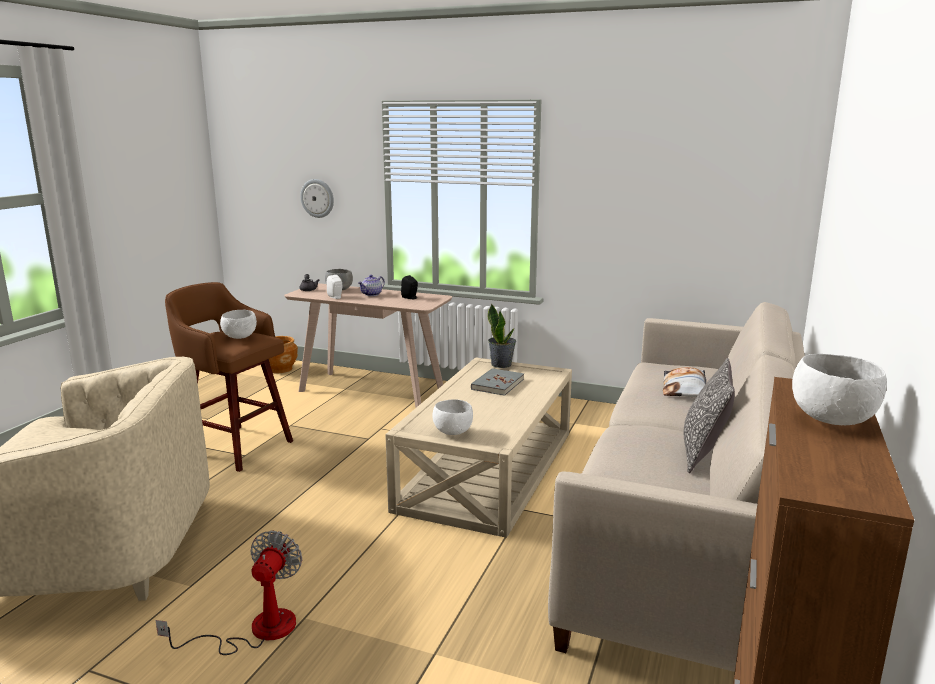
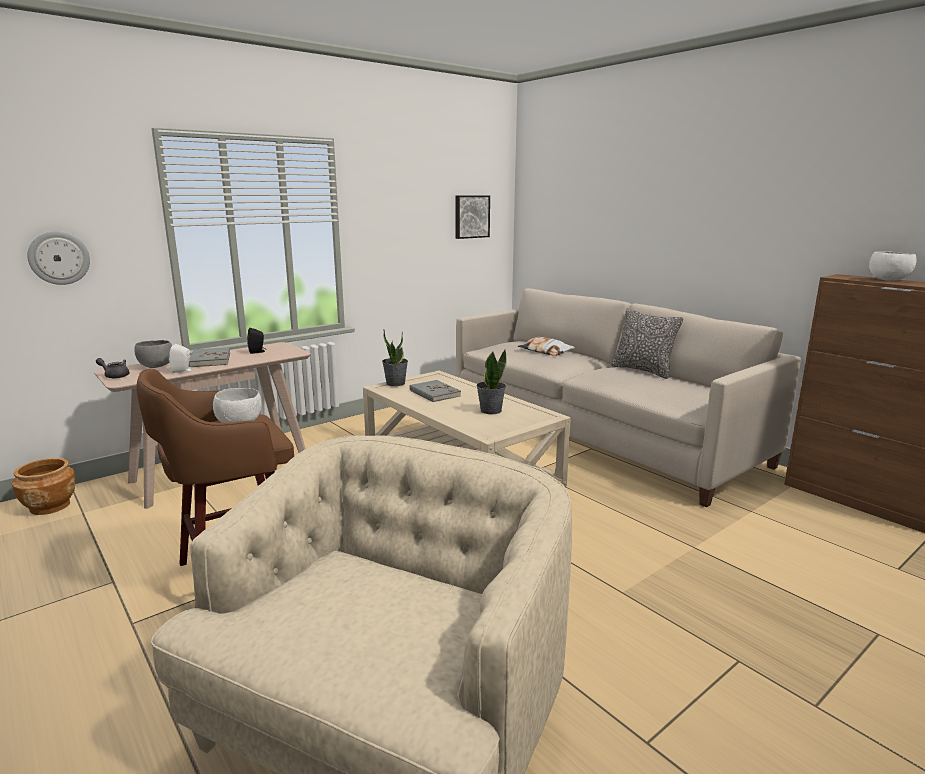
camera: 60 degrees left, 0 degrees up
(256, 630) = (628, 620): fan -> none
(372, 294) = (210, 360): teapot -> grey book
(453, 432) = (512, 423): white bowl -> none
(479, 416) = (490, 410): none -> potted plant
(733, 192) = (471, 216): none -> picture

